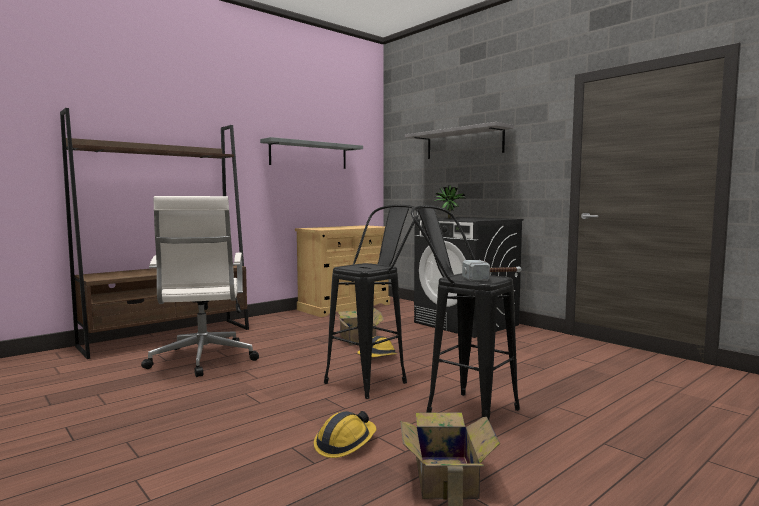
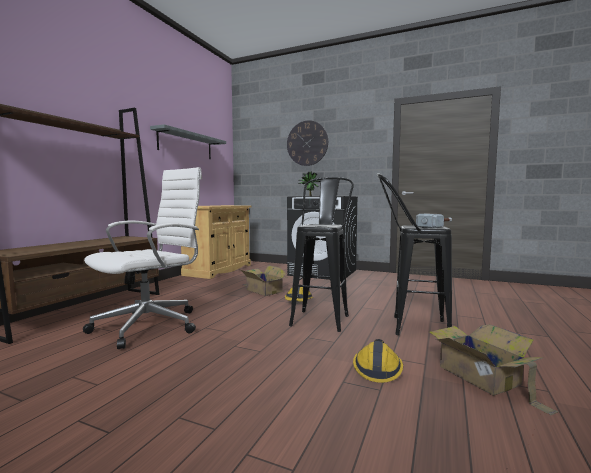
camera: 25 degrees left, 0 degrees up
(202, 360) = (151, 325): white office chair -> white office chair turned 105 degrees counterclockwise
(464, 143) = (307, 143): grey shelf -> wall clock

